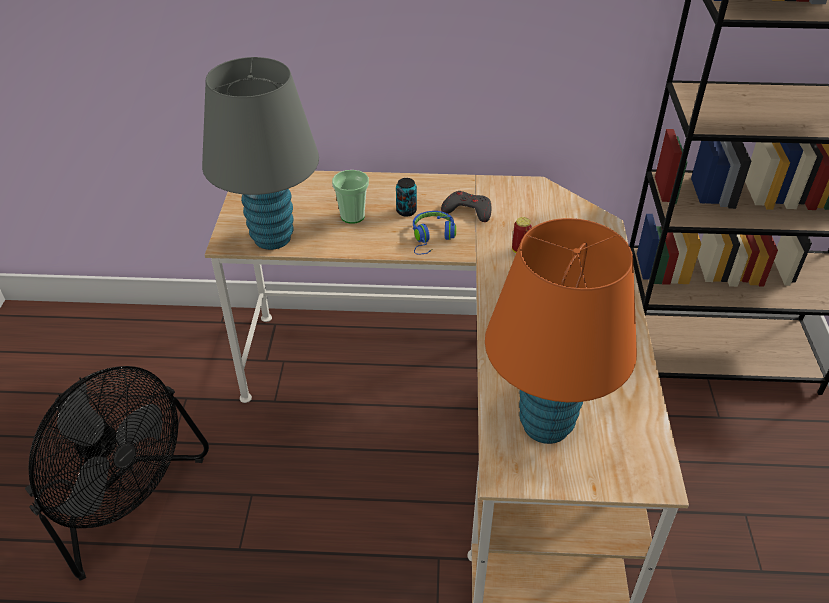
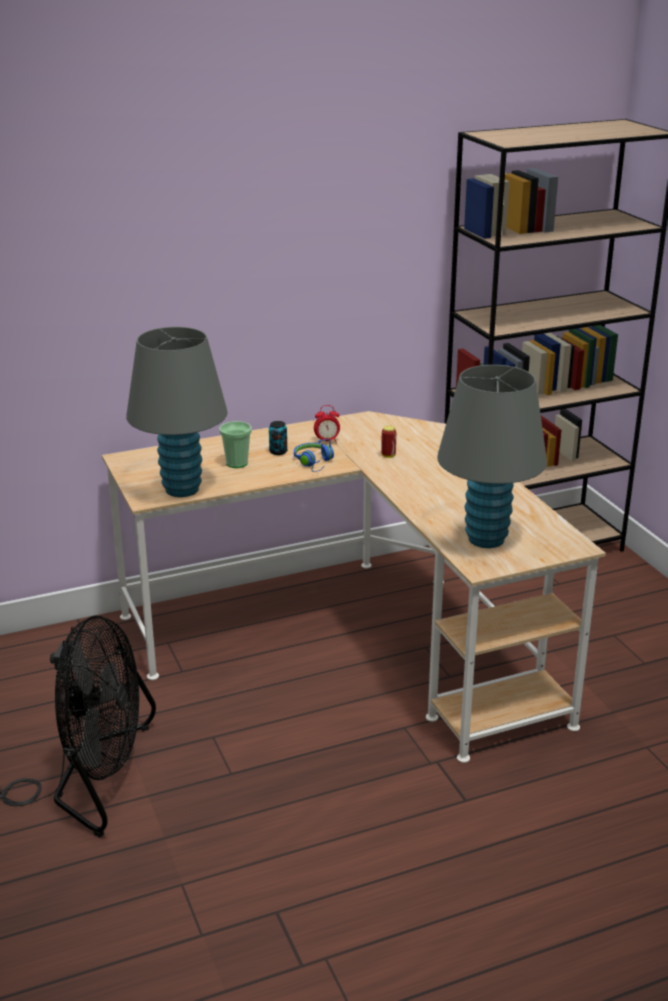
camera: 25 degrees left, 15 degrees down
(467, 210) = (327, 441): grey game controller -> alarm clock
(546, 424) = (486, 539): orange table lamp -> grey table lamp

